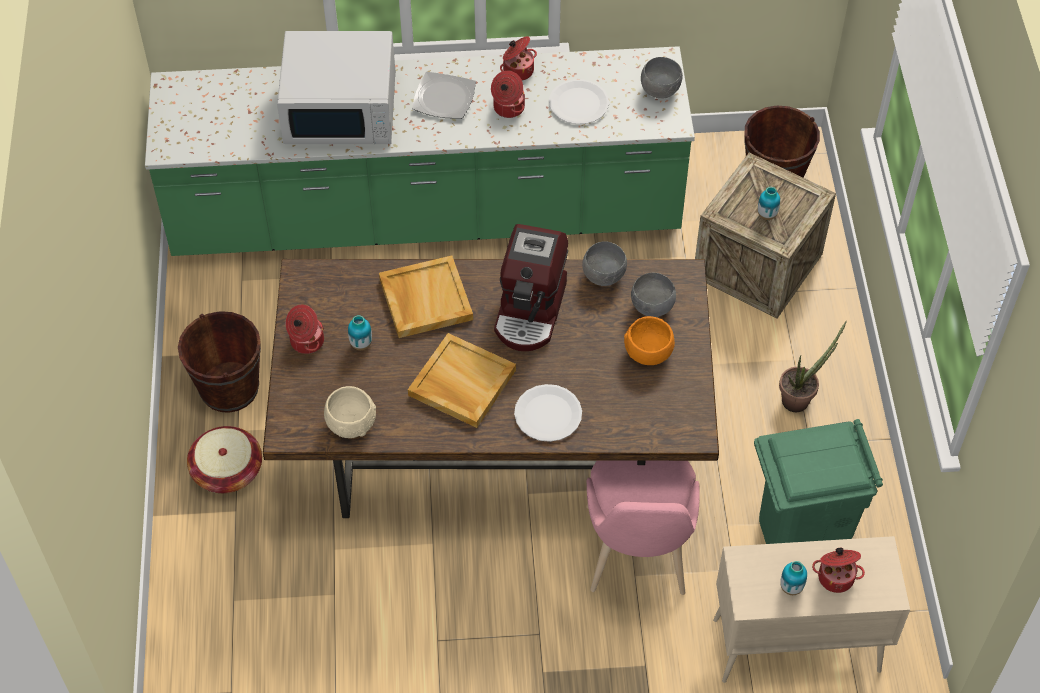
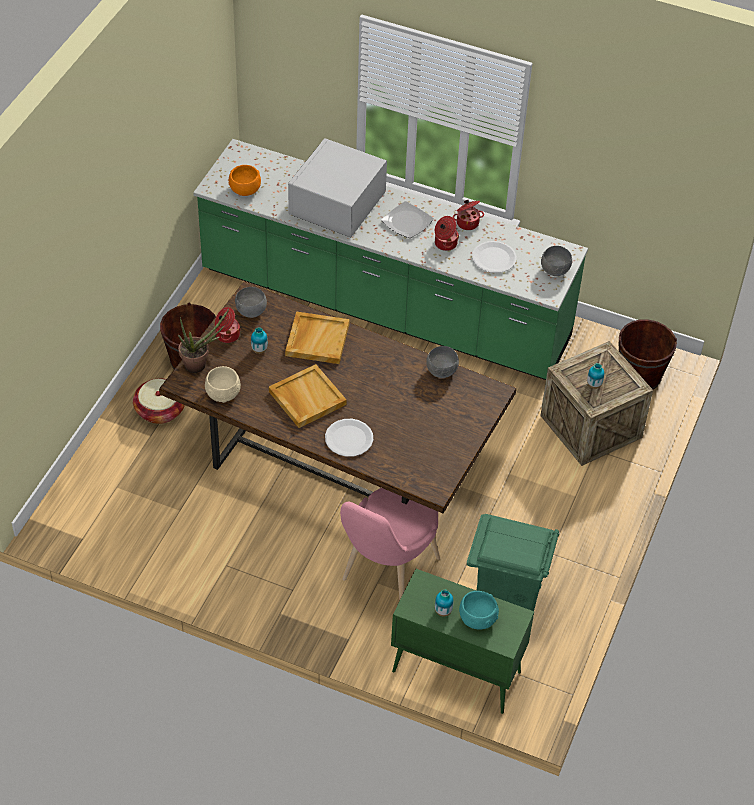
camera: 25 degrees right, 5 degrees down
(341, 109) = (336, 204): white microwave -> white microwave turned 90 degrees clockwise
(531, 311) = (380, 373): coffee machine -> none
(648, 353) = (438, 429): orange bowl -> orange bowl (244, 190)
(652, 307) = (460, 403): grey bowl -> grey bowl (250, 312)
(794, 646) = (455, 671): beige cabinet -> green cabinet
(800, 398) = (563, 522): potted plant -> potted plant (200, 365)
(836, 576) = (477, 618): cooking pot -> turquoise bowl

